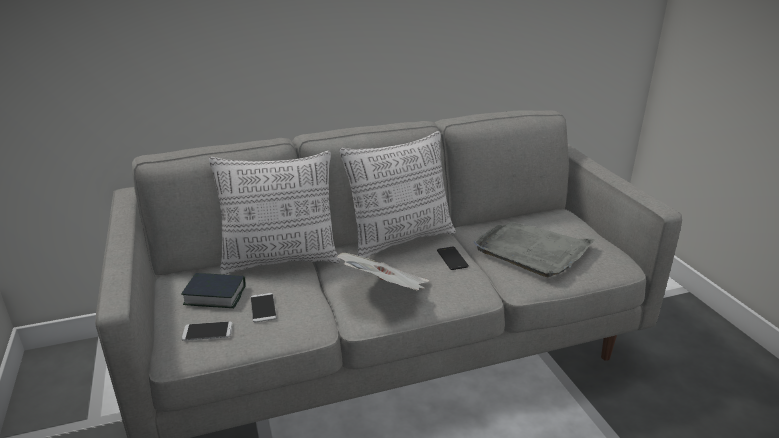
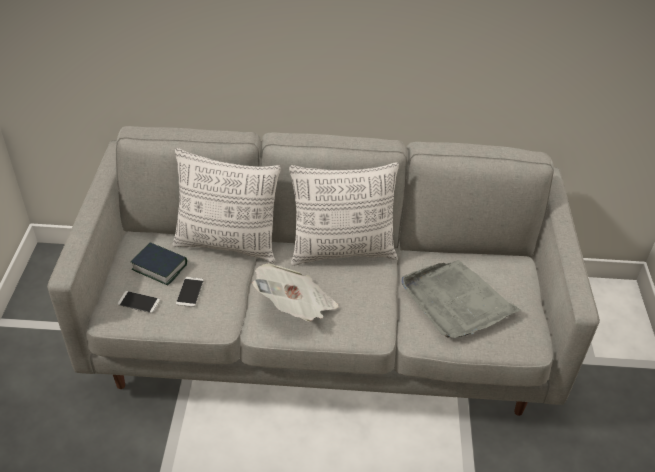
camera: 20 degrees right, 15 degrees up
(452, 258) = (375, 288): phone -> none

